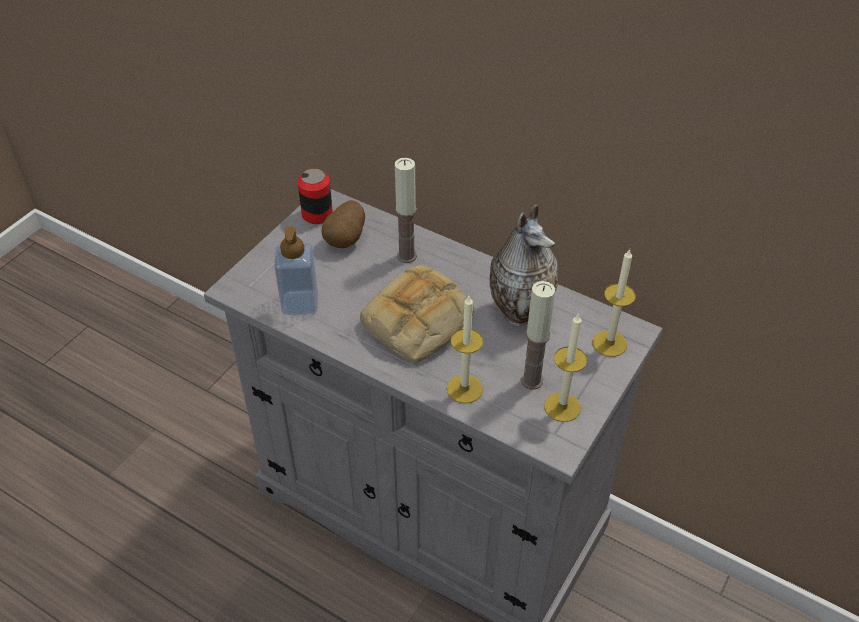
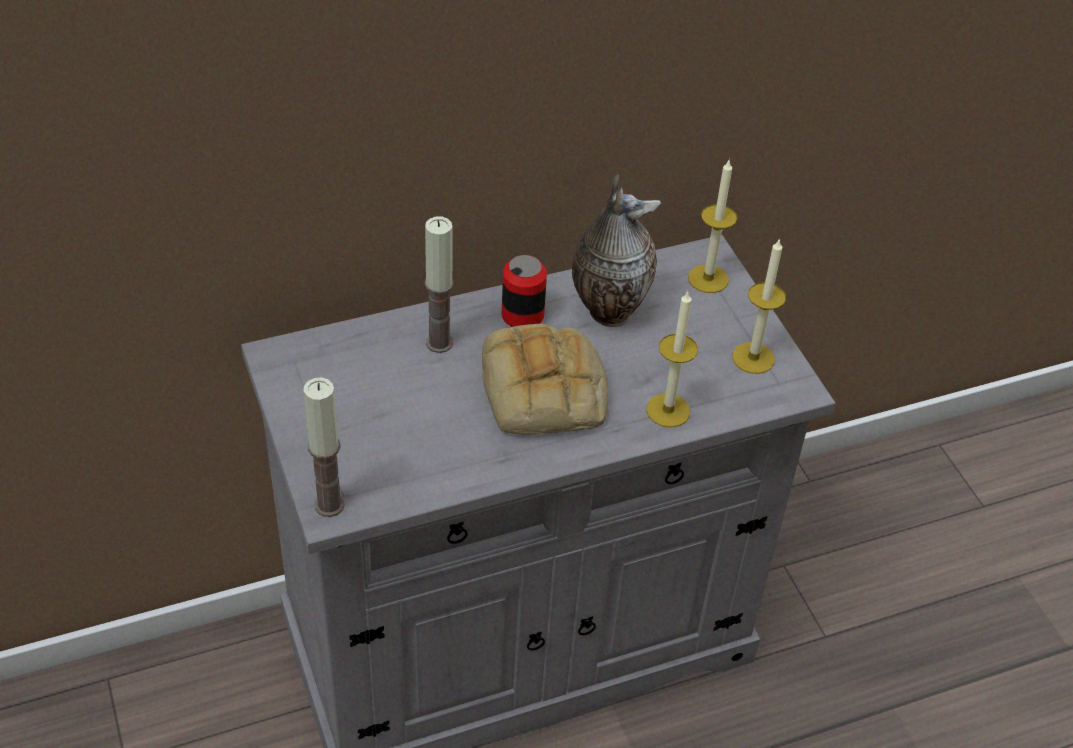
camera: 55 degrees left, 0 degrees up
(300, 303) = (417, 467): soap dispenser -> none
(317, 214) = (289, 375): can -> can (522, 315)
(346, 240) = (361, 375): potato -> none
(532, 380) = (702, 357): candle -> candle (329, 504)

